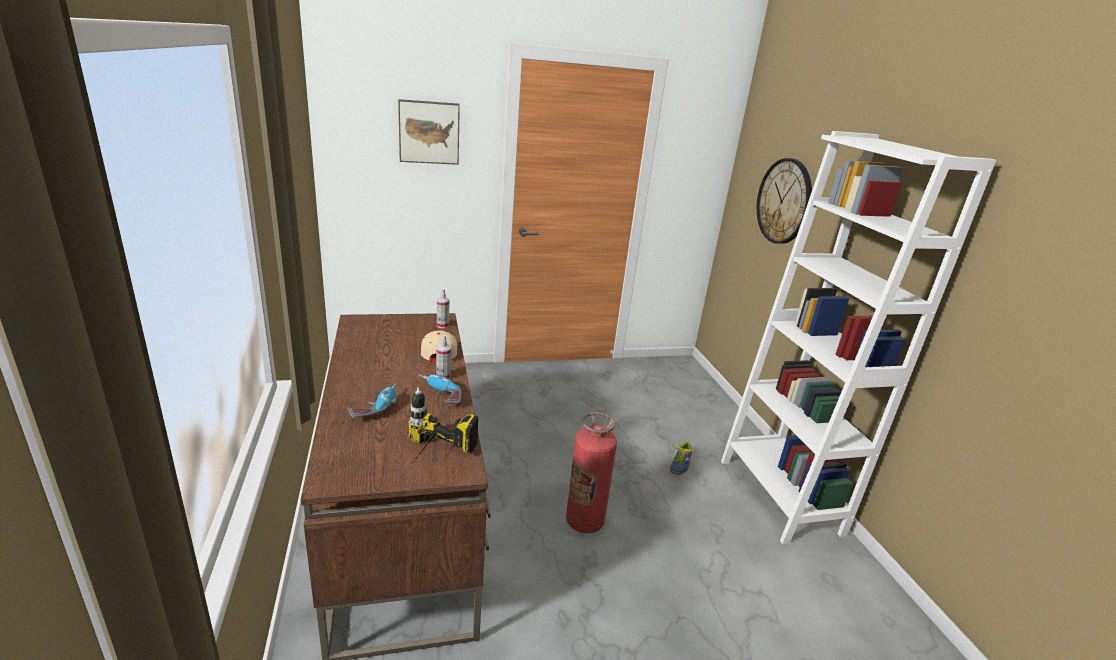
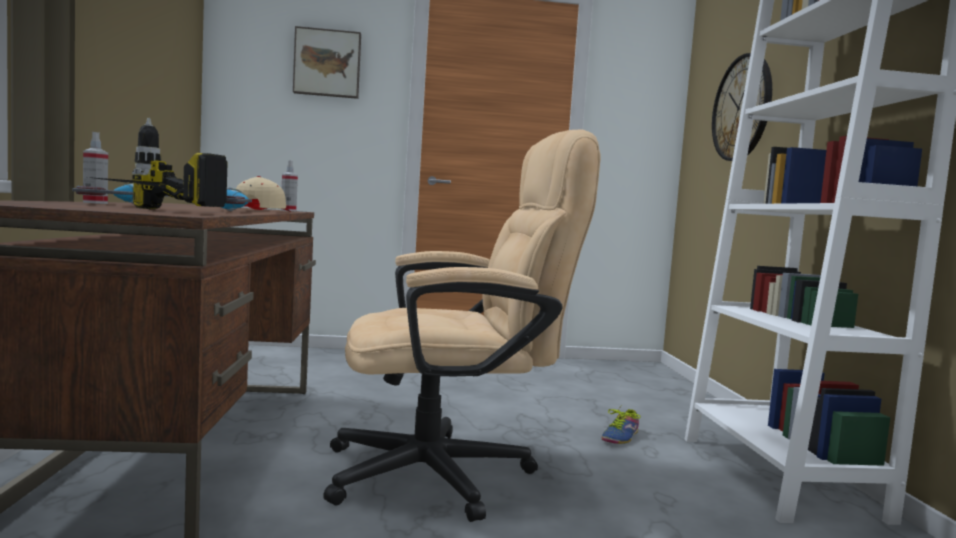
camera: 10 degrees right, 20 degrees down
(443, 376) = (246, 211): spray bottle -> spray bottle (95, 203)
(584, 521) = (450, 473): fire extinguisher -> beige office chair

